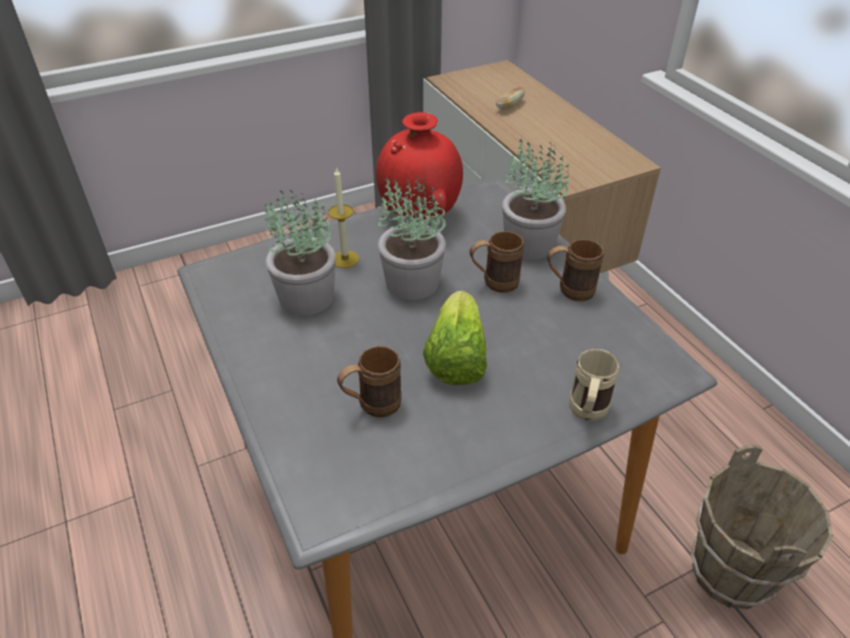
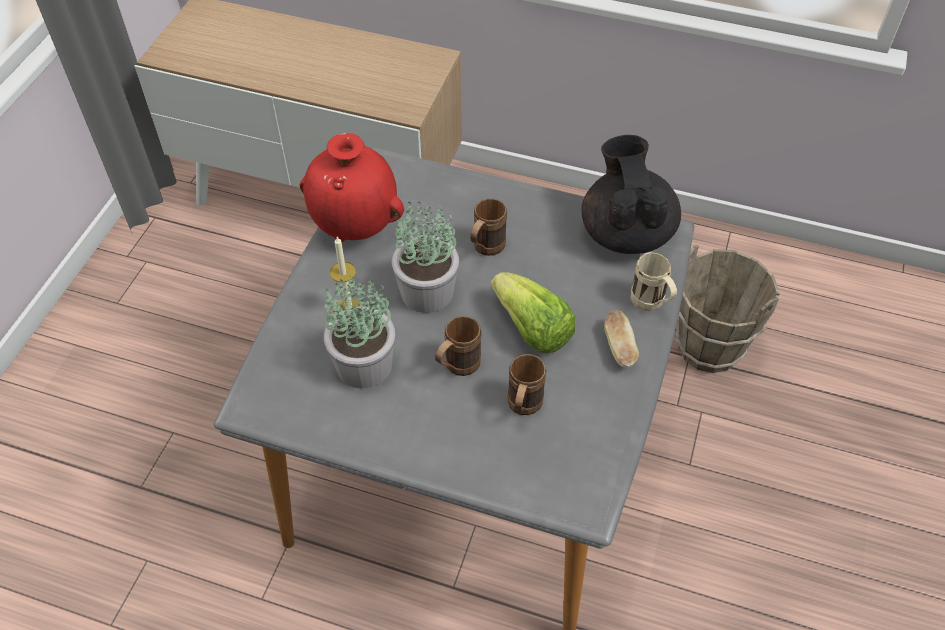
camera: 45 degrees left, 10 degrees up
(509, 106) = (263, 54): bread -> bread (619, 347)
(528, 244) = (469, 197): potted plant -> none
(568, 291) = (541, 218): brown mug -> brown mug (456, 368)
(635, 346) = (626, 232): none -> black teapot

